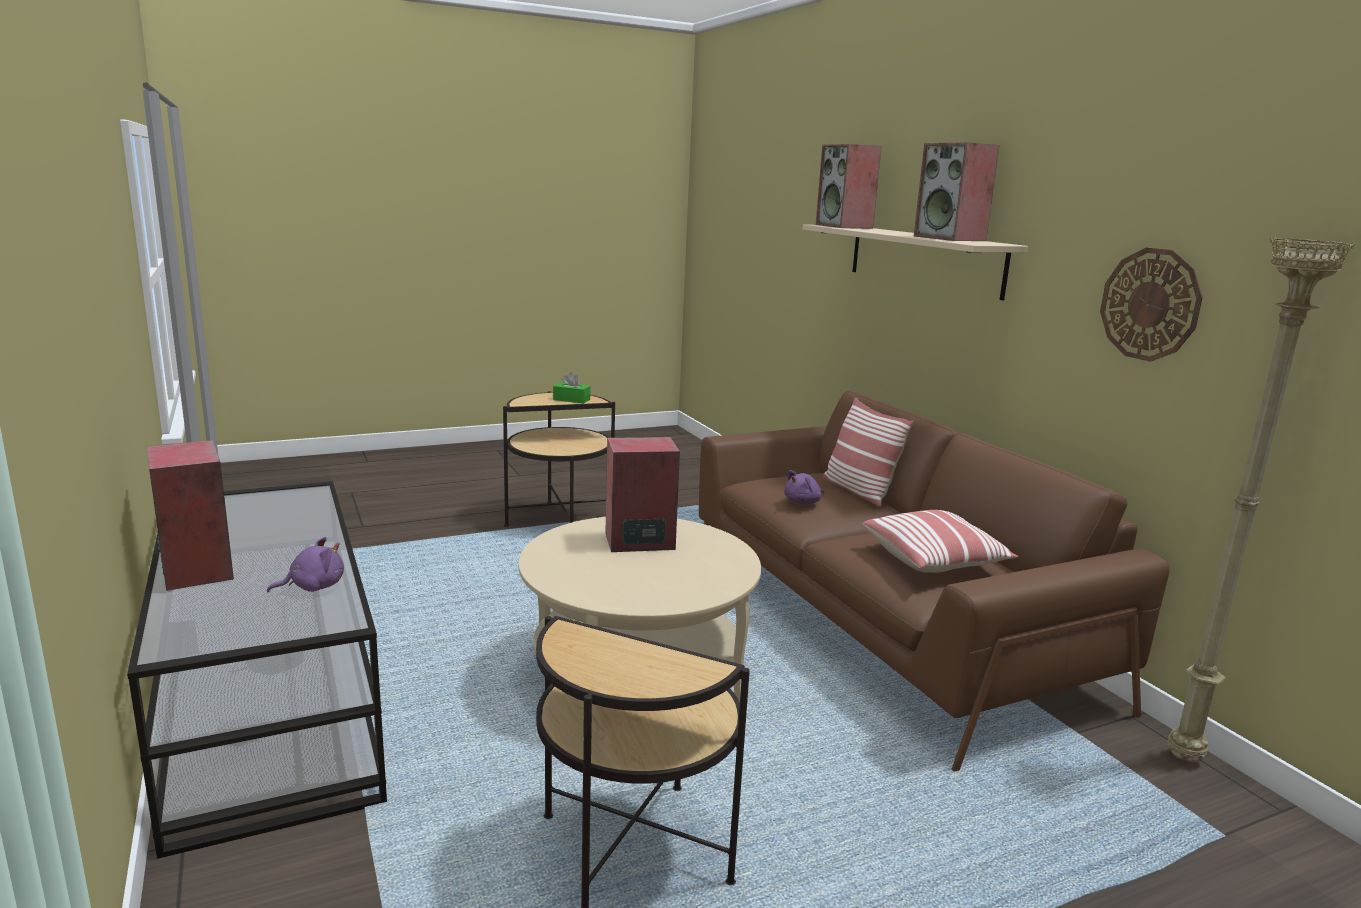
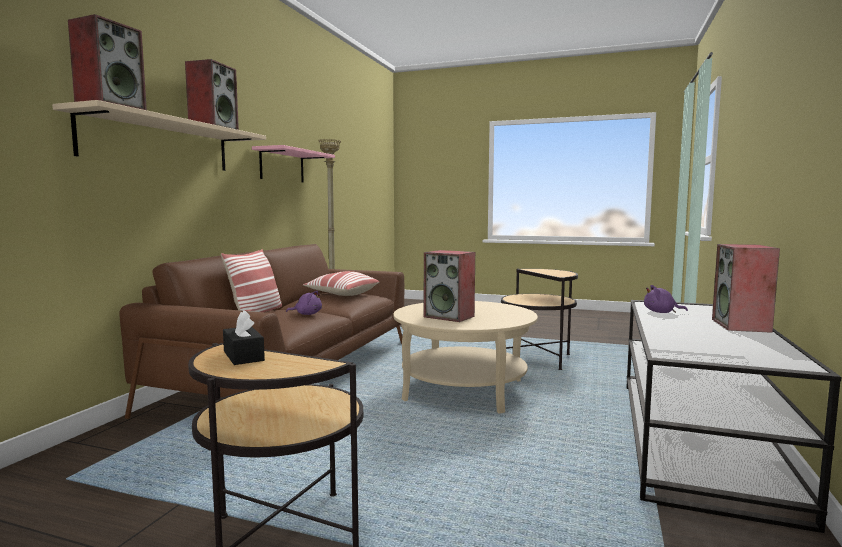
camera: 135 degrees left, 10 degrees down
(571, 399) = (243, 356): green tissue box -> black tissue box
(1150, 304) = (282, 166): wall clock -> pink shelf

